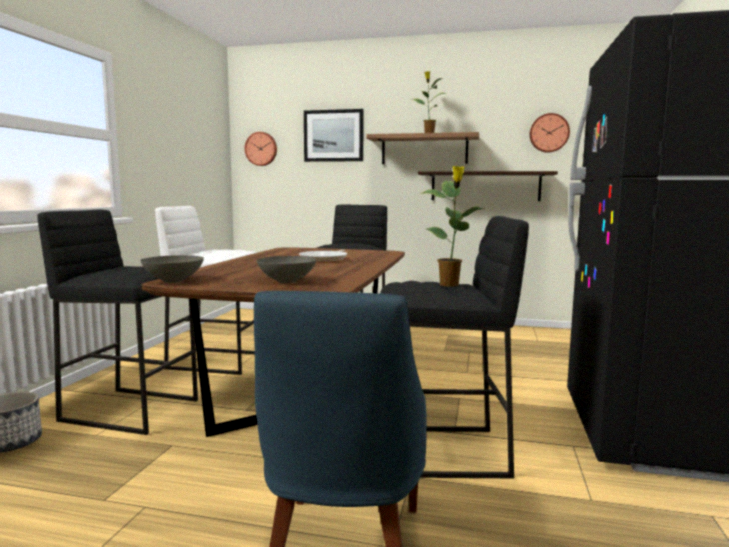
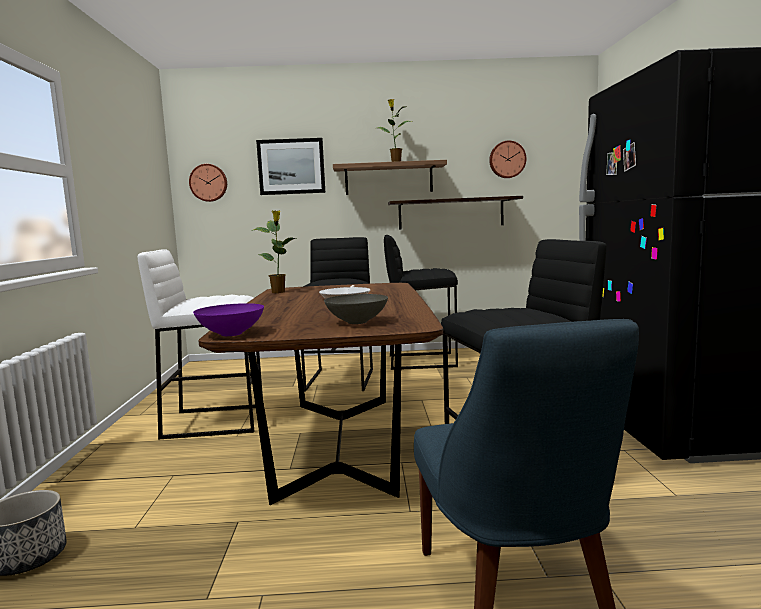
camera: 15 degrees left, 0 degrees up
(131, 409) = (156, 491): black stool -> black stool (422, 361)
(174, 281) = (232, 334): grey bowl -> purple bowl
(450, 285) = (523, 309): potted plant -> potted plant (279, 292)

